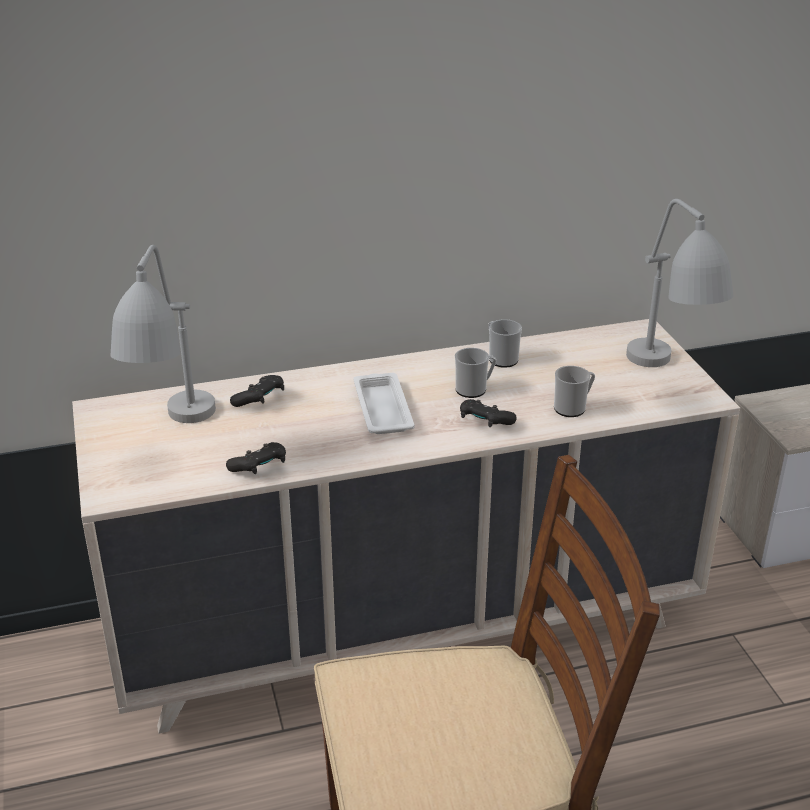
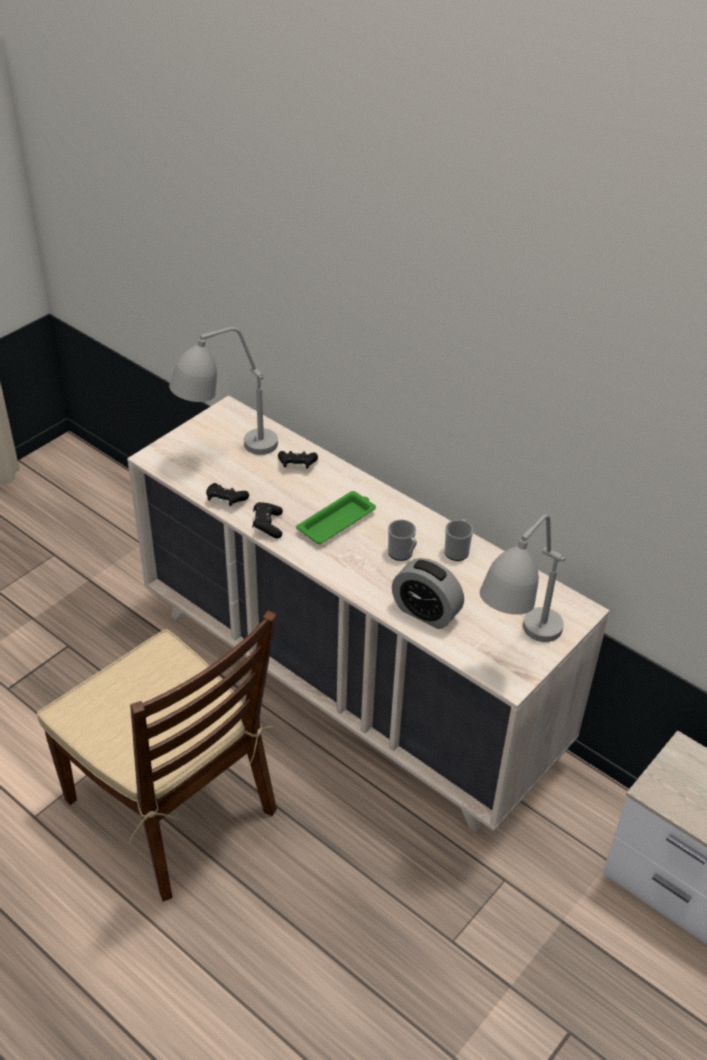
camera: 55 degrees right, 10 degrees up
(382, 408) = (337, 521): white tray -> green tray
(484, 423) = (364, 576): black game controller -> black game controller (267, 525)
(573, 408) = (426, 612): mug -> alarm clock

